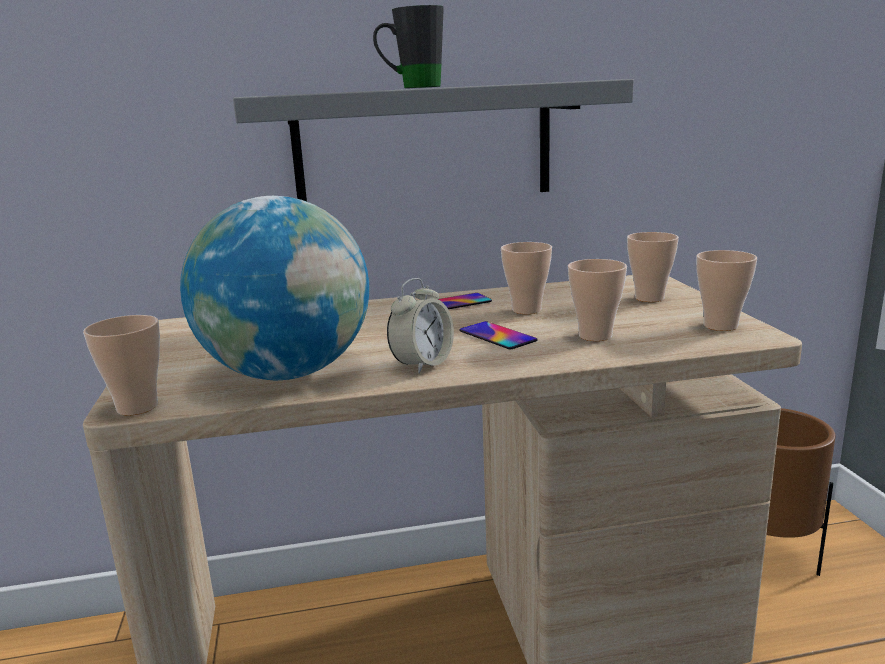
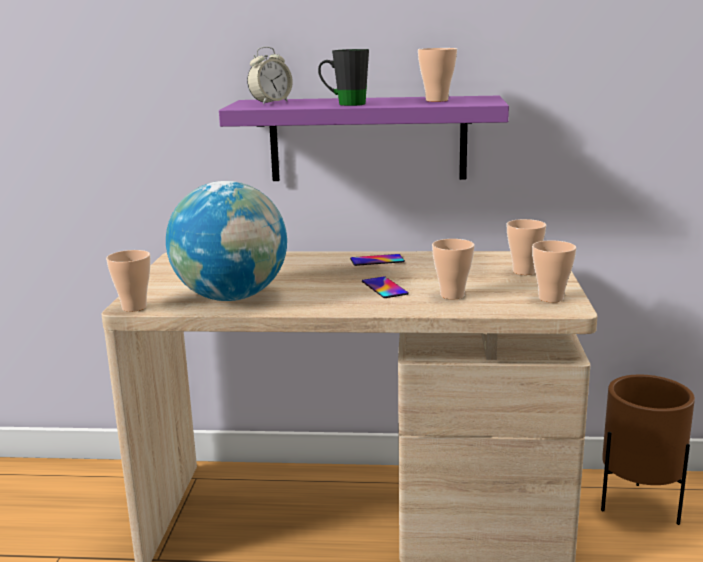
camera: 15 degrees right, 0 degrees up
(422, 364) = (318, 301): alarm clock -> alarm clock (271, 103)
(424, 145) = (367, 139): grey shelf -> purple shelf
(526, 310) = (423, 271): cup -> cup (436, 100)

